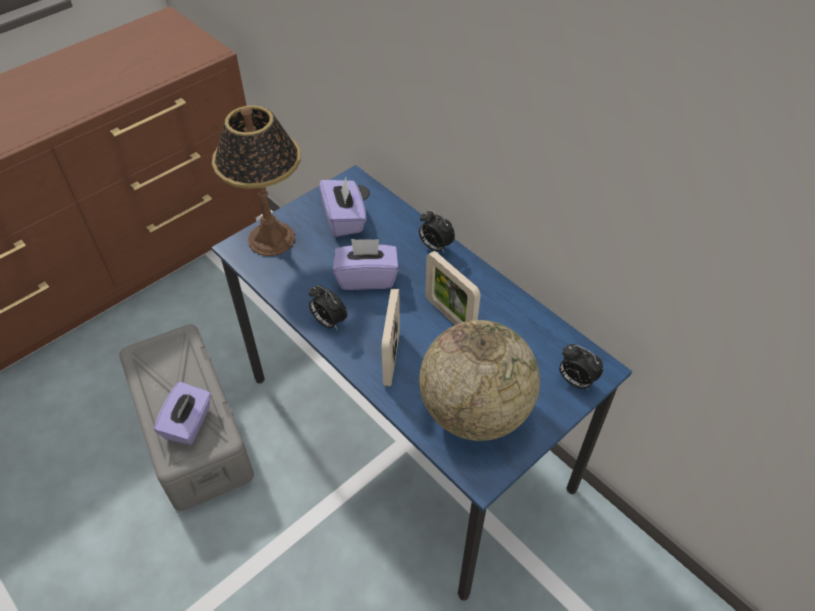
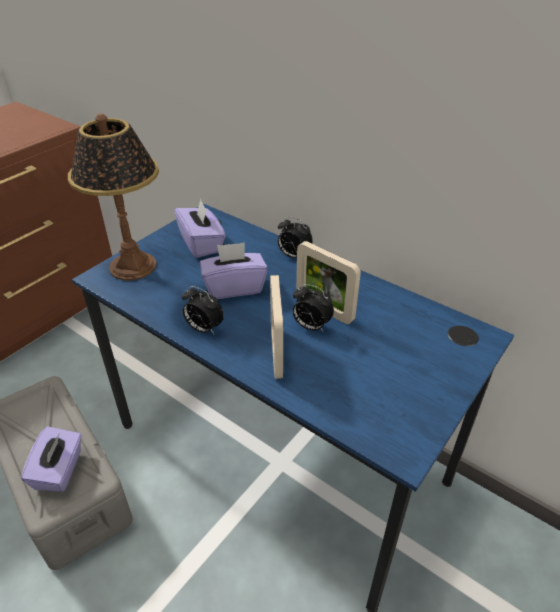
camera: 10 degrees left, 10 degrees down
(475, 411) = (376, 390): globe -> none
(575, 381) = (465, 349): alarm clock -> alarm clock (311, 326)

